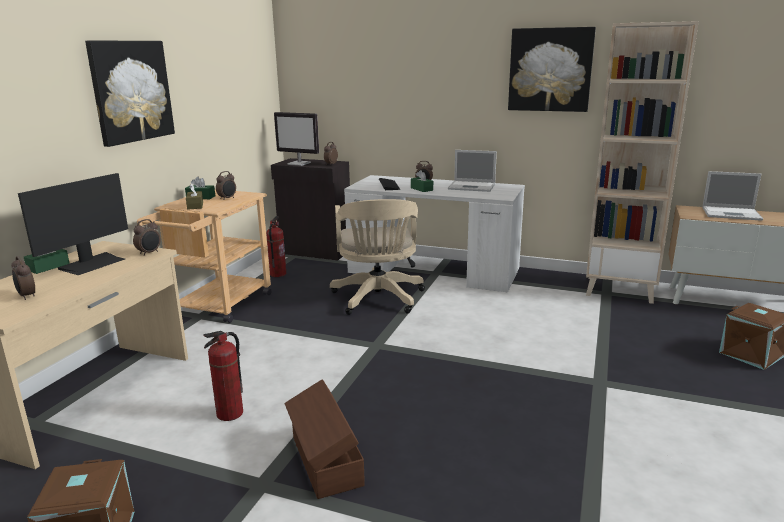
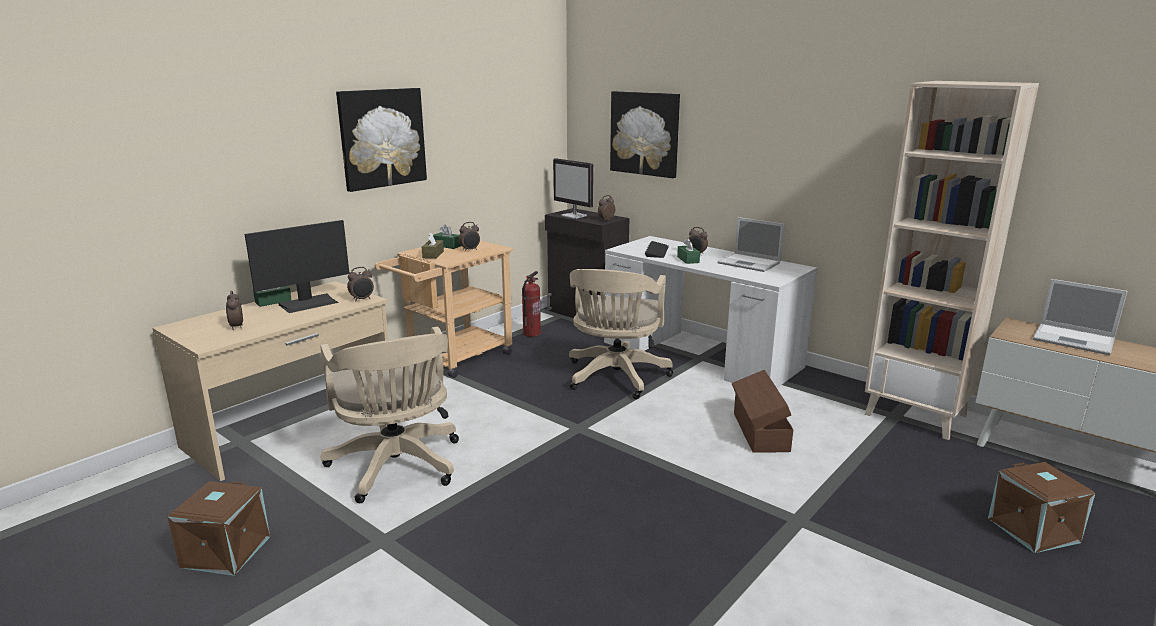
camera: 20 degrees right, 0 degrees up
(230, 414) = (397, 468): fire extinguisher -> beige office chair
(325, 461) = (450, 533): brown storage box -> brown storage box (759, 432)
(550, 70) = (856, 131): picture -> picture (645, 133)

